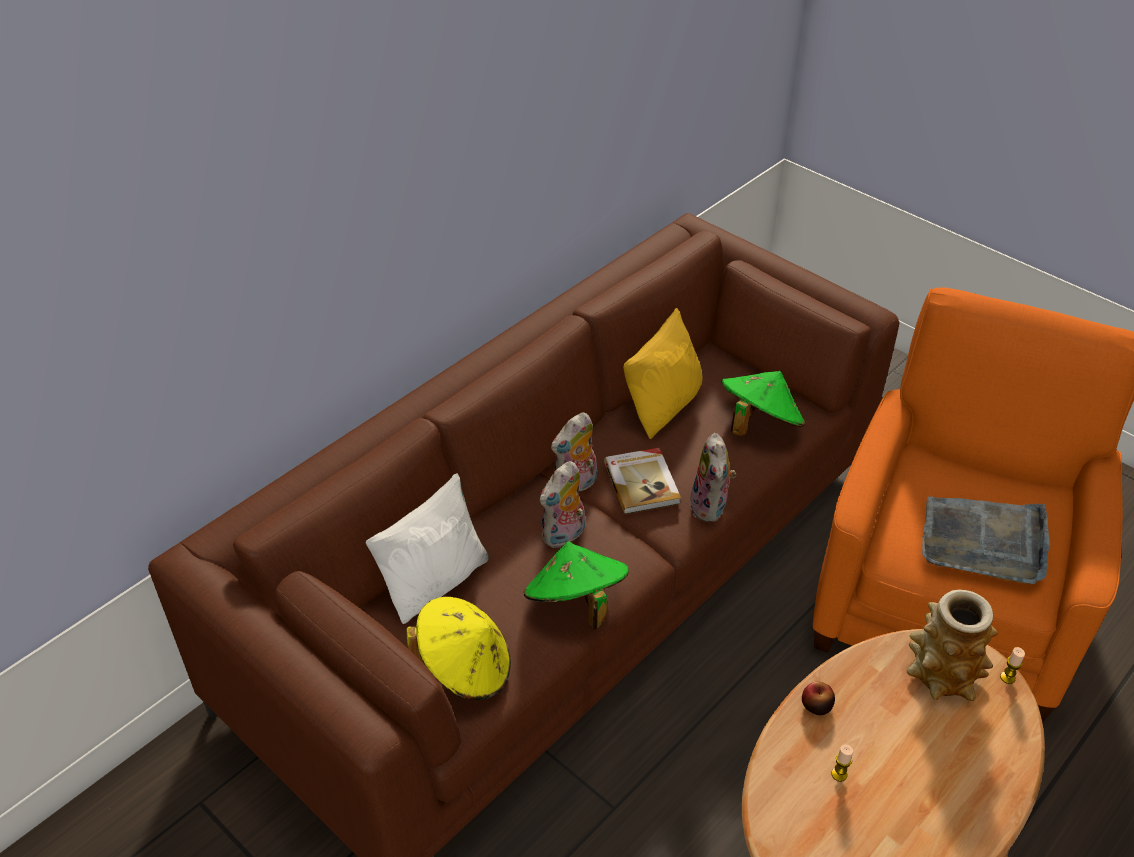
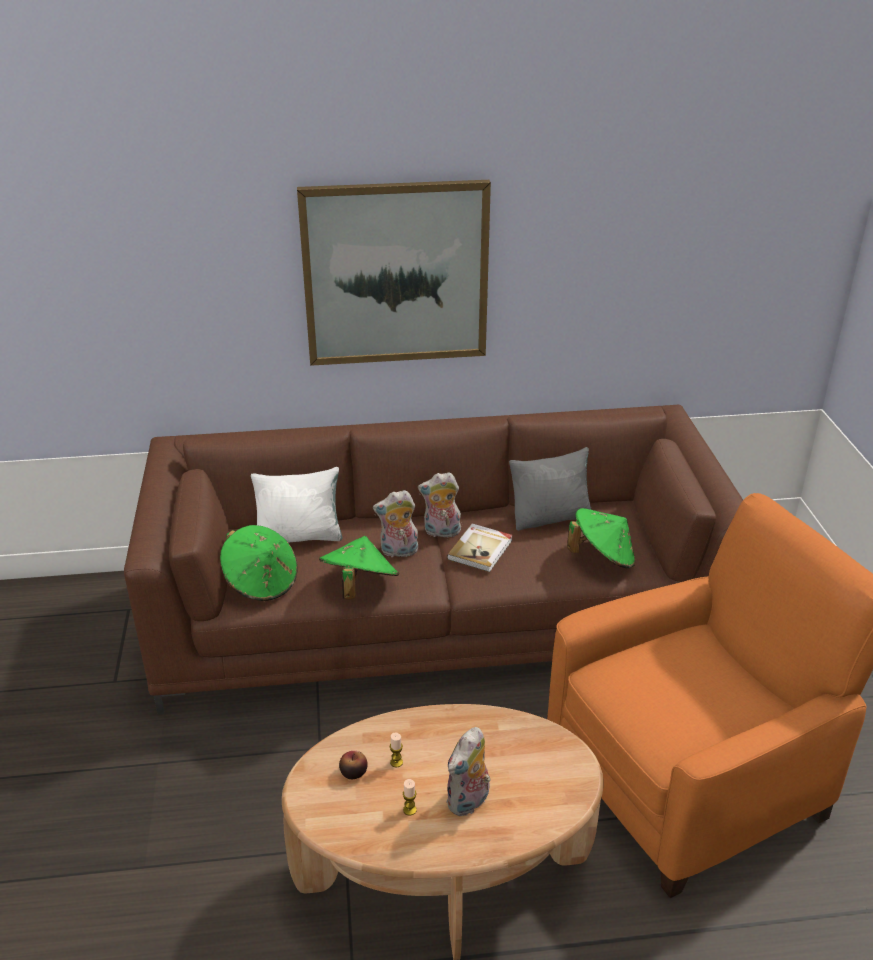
camera: 40 degrees right, 10 degrees down
(411, 188) = (396, 274): none -> picture
(465, 668) = (261, 582): yellow hat -> green hat
(663, 406) = (550, 518): yellow pillow -> grey pillow
(711, 507) = (509, 585): plush toy -> plush toy (469, 802)
(816, 705) = (432, 720): apple -> apple (353, 772)
(942, 673) = (541, 757): vase -> none
(983, 541) = (673, 702): grey tray -> none
(1007, 677) = (585, 788): candle -> candle (409, 810)

